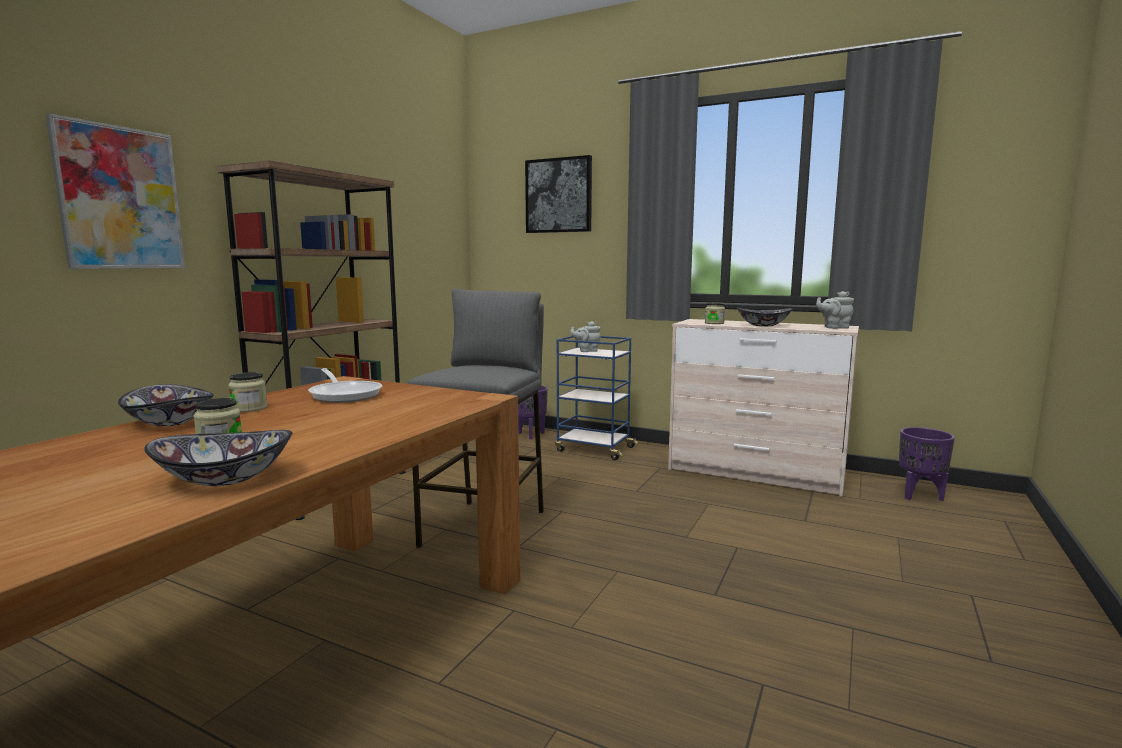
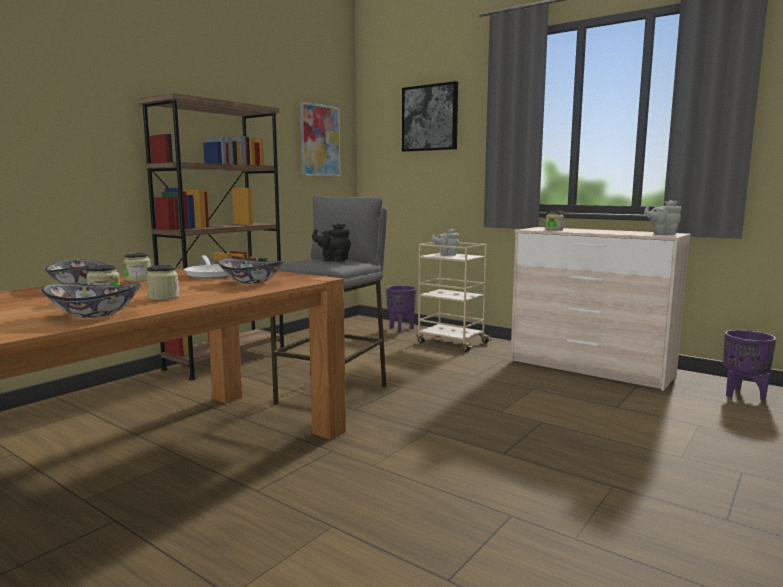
camera: 10 degrees right, 0 degrees up
(120, 198) = (65, 124): picture -> picture (319, 140)
(306, 440) = (163, 297): none -> jar
(486, 368) = (333, 260): none -> black teapot
(594, 449) = (451, 342): blue cart -> beige cart
(763, 325) = (596, 232): bowl -> bowl (251, 282)

